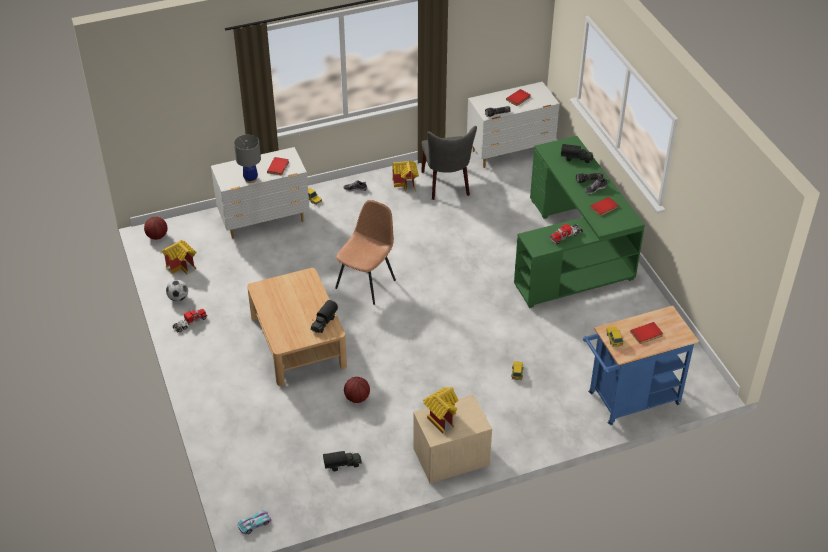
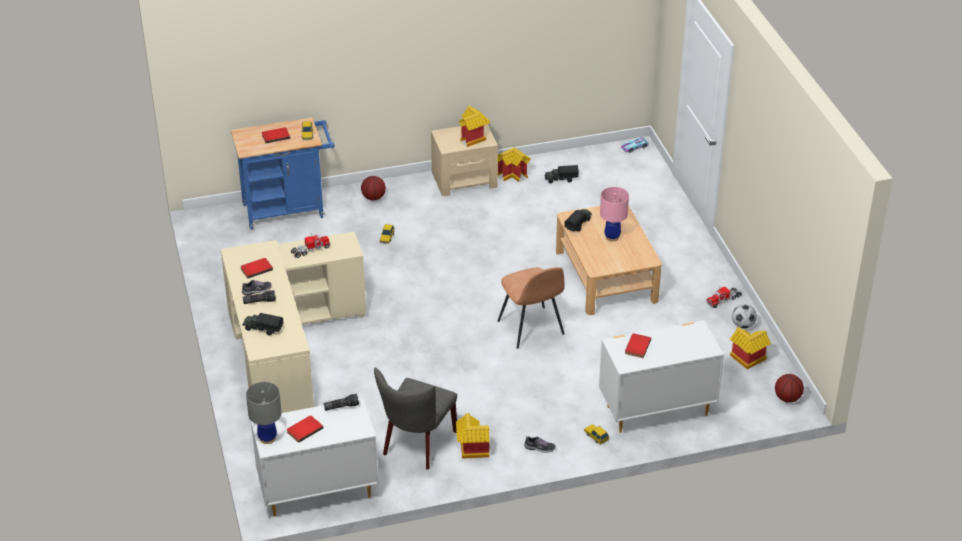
camera: 175 degrees left, 5 degrees down
(250, 179) = (670, 333): grey table lamp -> grey table lamp (267, 438)
(291, 310) = (612, 237): none -> pink table lamp
(357, 398) = (546, 226): basketball -> basketball (373, 198)
(366, 283) = (531, 329): brown chair -> brown chair turned 60 degrees counterclockwise
(397, 468) = (513, 175): none -> toy house
(447, 185) = (417, 445): grey chair -> grey chair turned 150 degrees counterclockwise
(573, 252) = (285, 349): green desk -> beige desk

